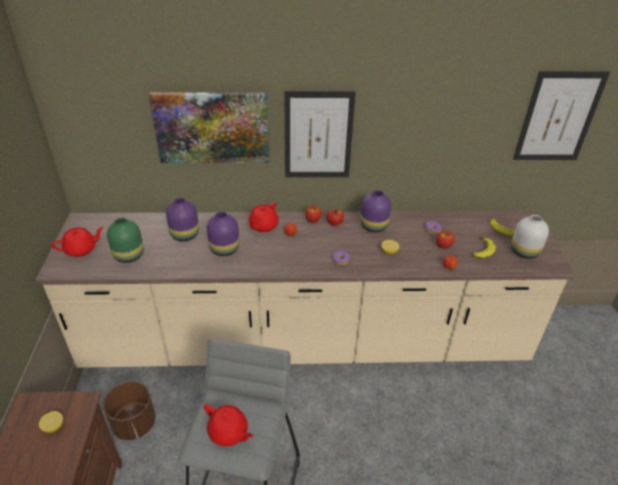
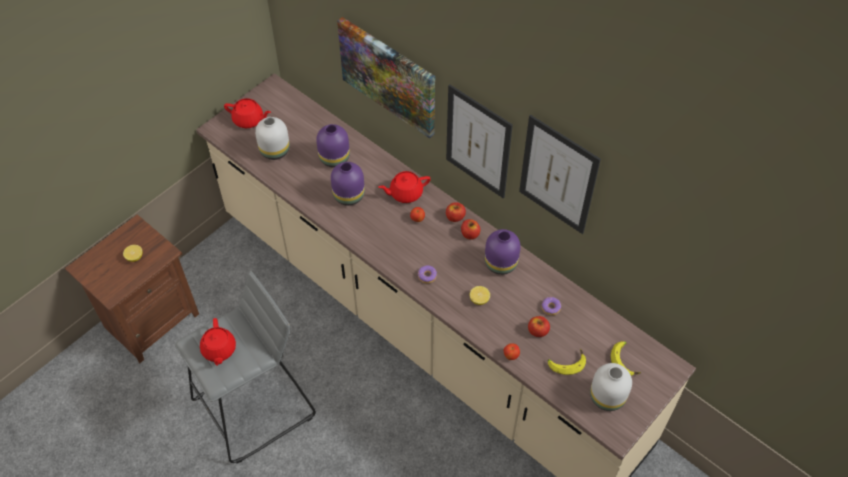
camera: 45 degrees right, 15 degrees up
(128, 256) = (274, 150): green vase -> white vase
(134, 424) = (231, 290): brown planter -> none
(558, 117) = (725, 286): picture -> picture (558, 175)

